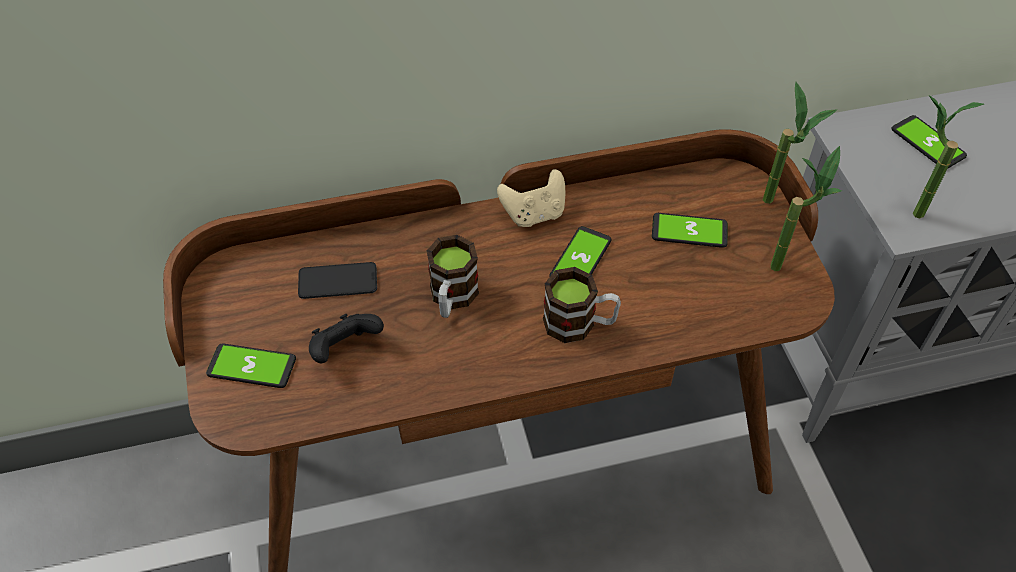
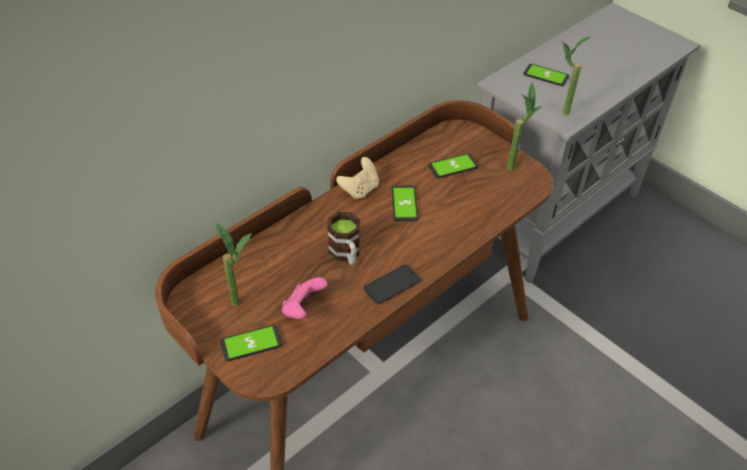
camera: 30 degrees left, 5 degrees down
(338, 281) = (268, 273): phone -> phone (392, 285)
(345, 349) = (303, 309): black game controller -> pink game controller
(579, 324) = (429, 238): mug -> none
(776, 206) = (488, 136): potted plant -> potted plant (243, 305)

